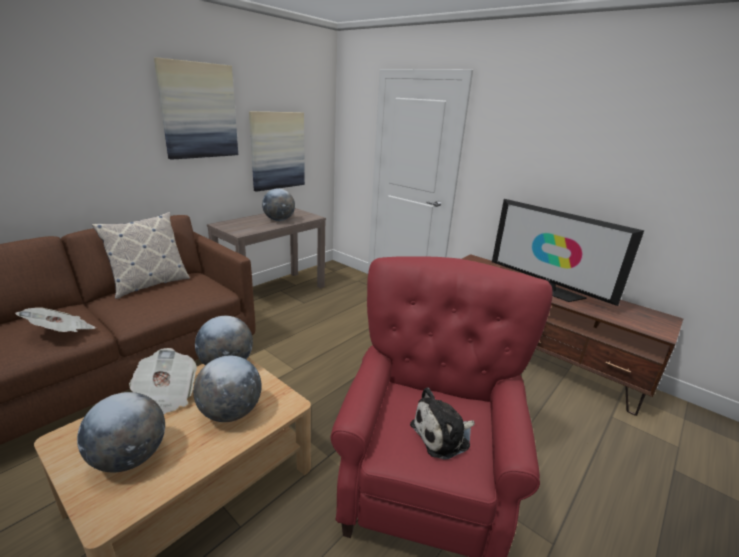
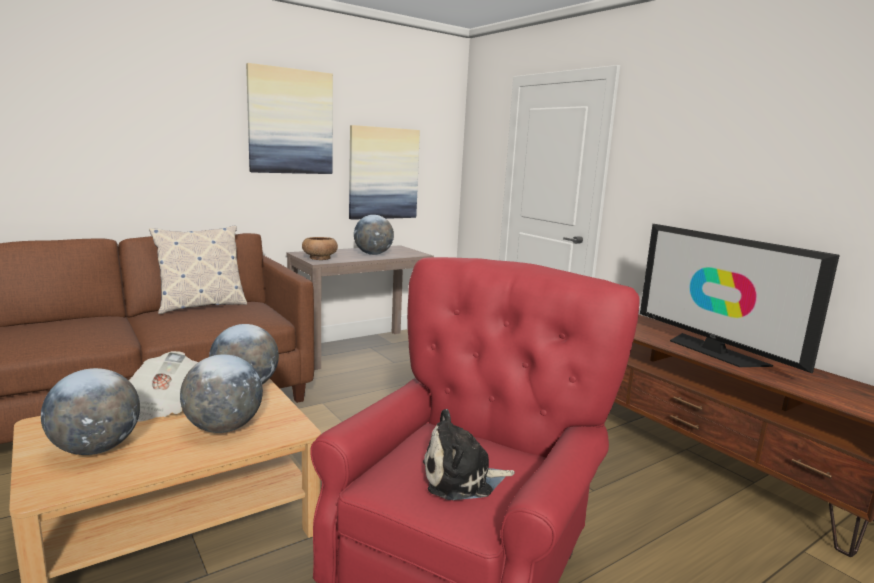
camera: 15 degrees right, 10 degrees down
(62, 333) = (89, 335): newspaper -> none
(239, 229) = (319, 258): none -> brown bowl

